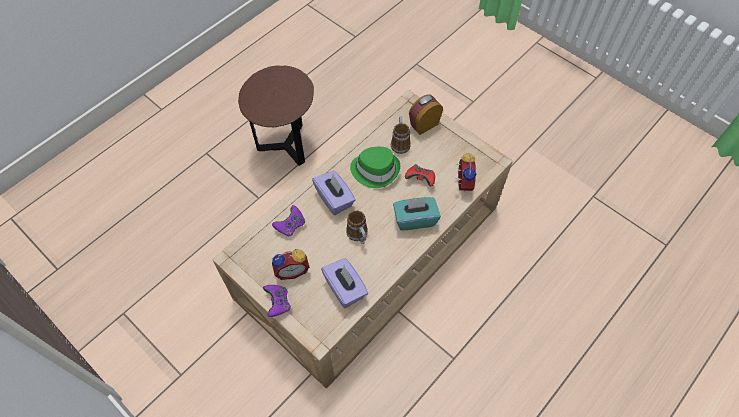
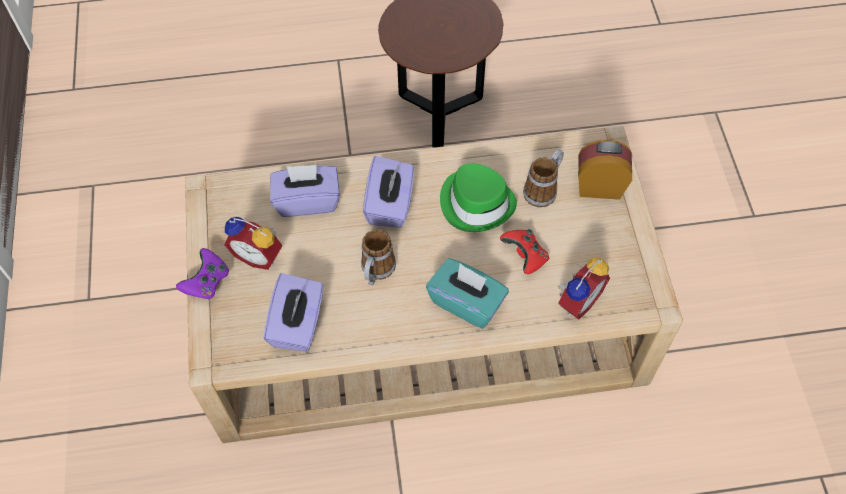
camera: 40 degrees right, 0 degrees up
(290, 226) = (307, 200): purple game controller -> purple tissue box

